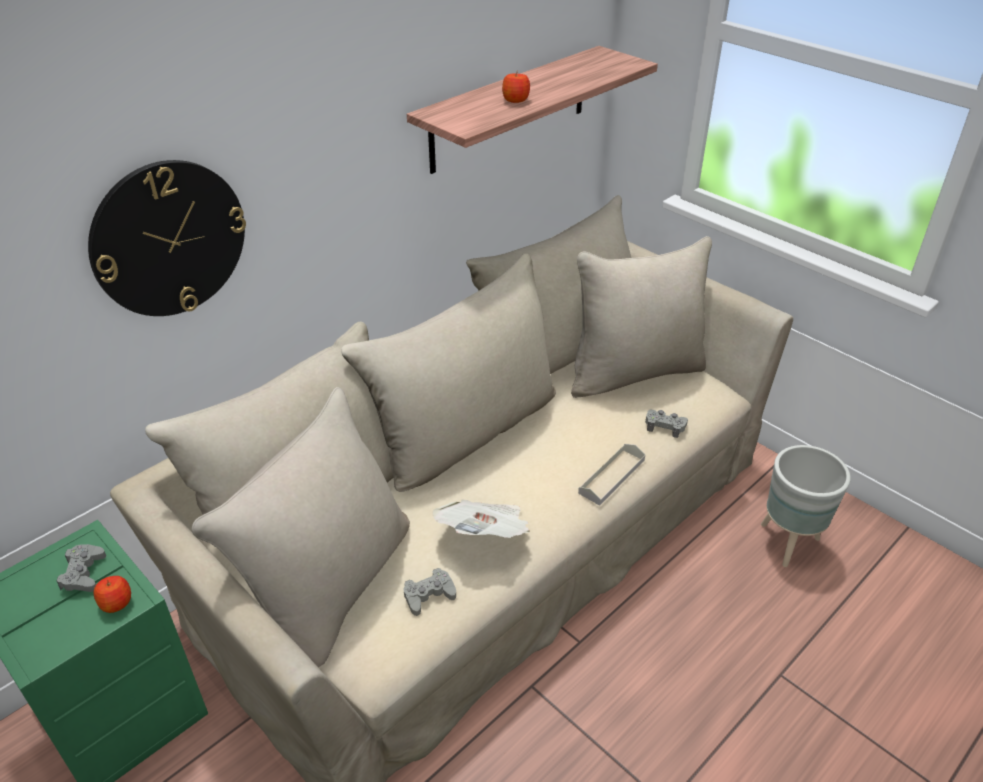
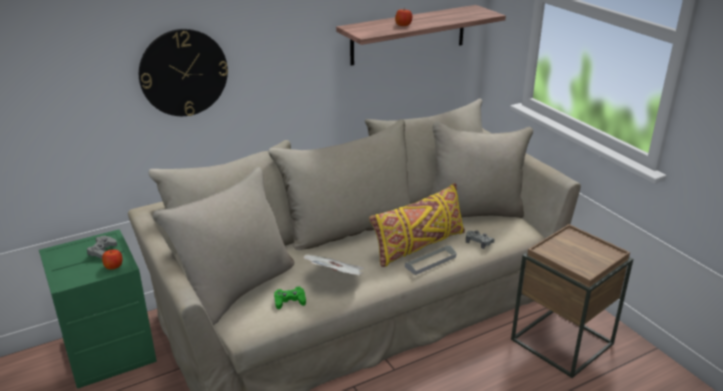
camera: 15 degrees right, 10 degrees down
(429, 595) = (290, 301): grey game controller -> green game controller
(582, 450) = (418, 246): none -> yellow pillow
(787, 543) = (561, 341): grey planter -> brown side table

